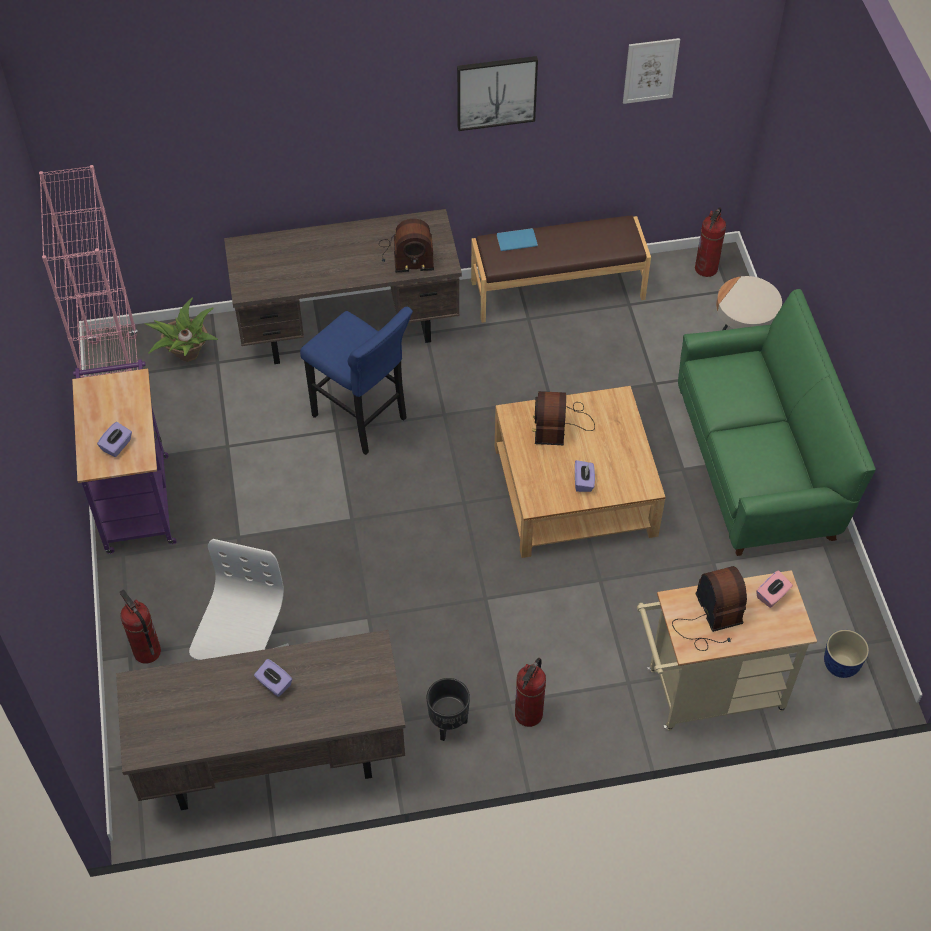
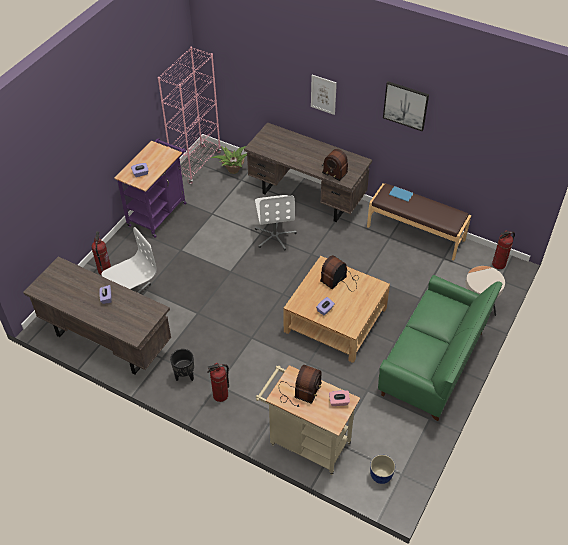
camera: 40 degrees right, 5 degrees down
(362, 420) = (275, 236): blue stool -> white office chair
(650, 70) = (489, 131): picture -> picture (323, 94)

